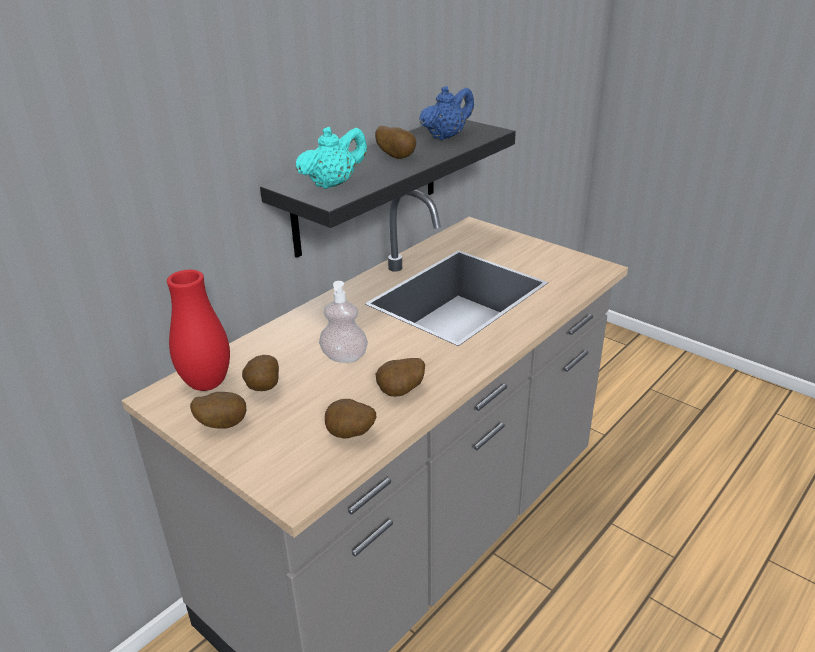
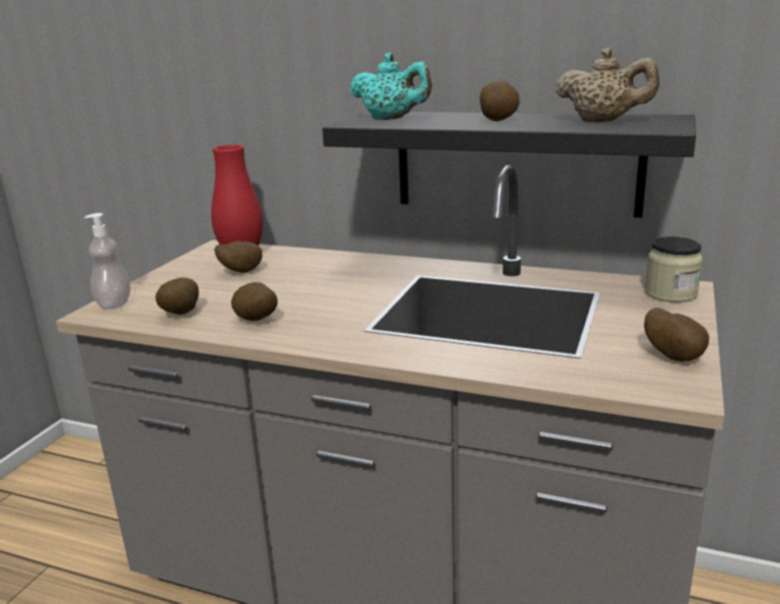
camera: 70 degrees right, 10 degrees down
(222, 424) = (187, 271): potato -> potato (674, 356)
(344, 357) = (308, 287): soap dispenser -> soap dispenser (114, 304)
(446, 136) = (603, 121): blue teapot -> beige teapot
(477, 232) = (670, 293): none -> jar

